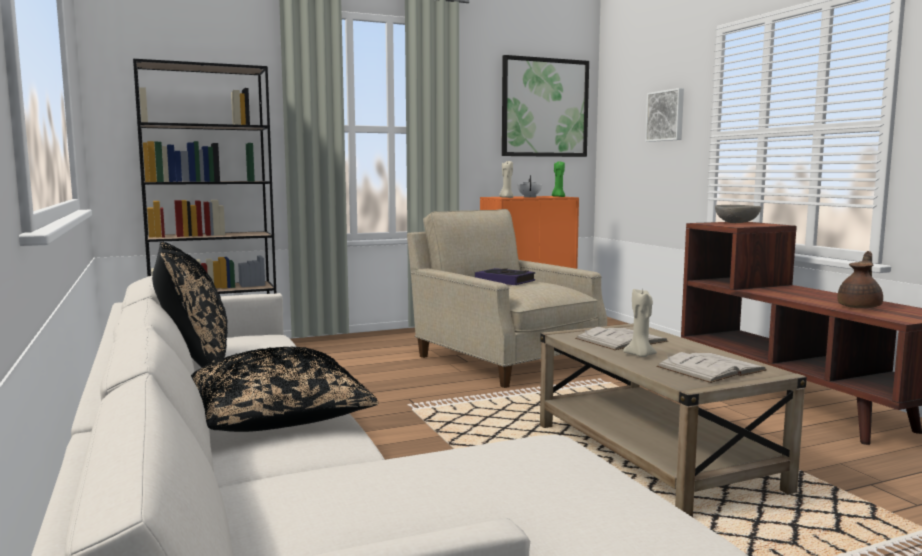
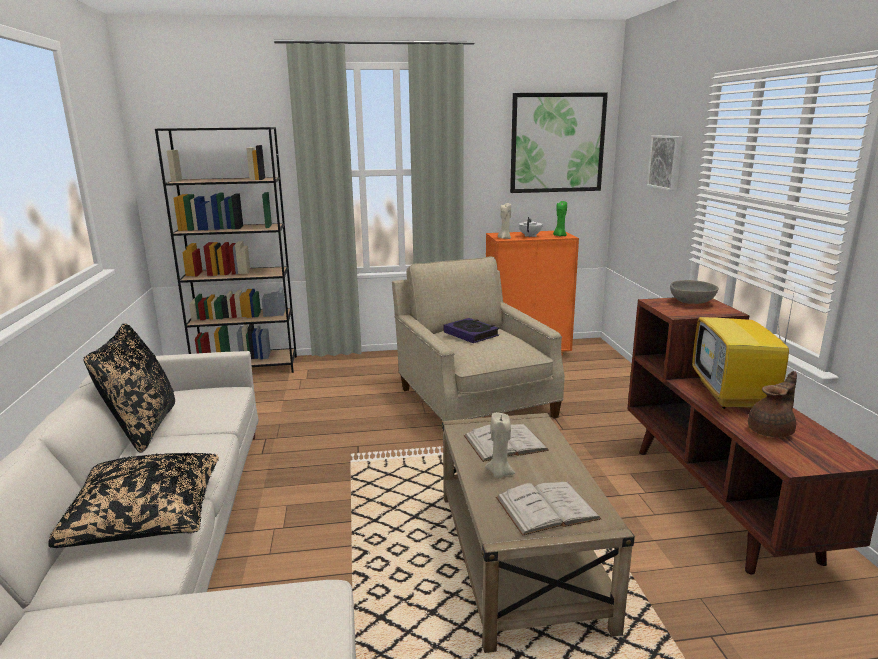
camera: 15 degrees right, 10 degrees up
(803, 294) = (733, 396): none -> television

